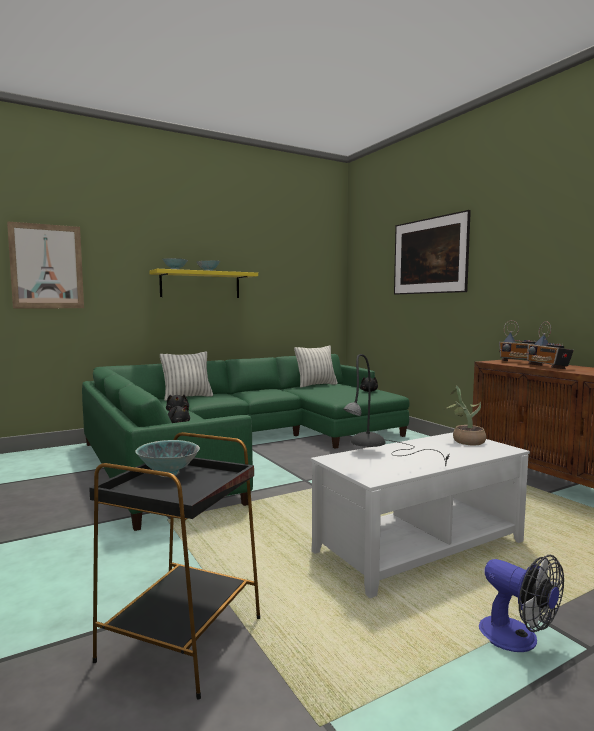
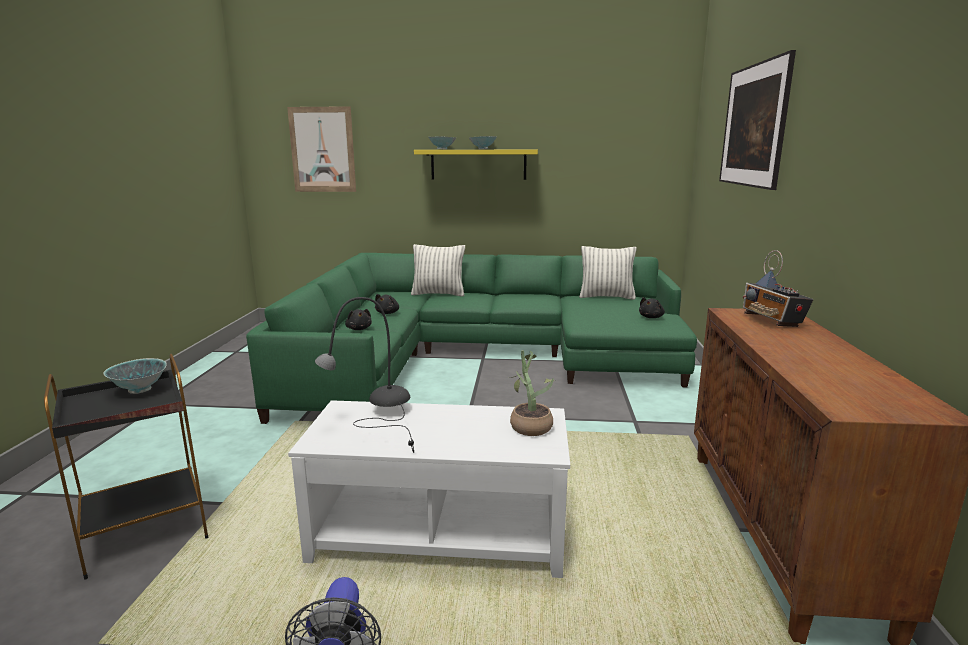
camera: 35 degrees right, 10 degrees up
(547, 367) = (773, 341): radio -> none

